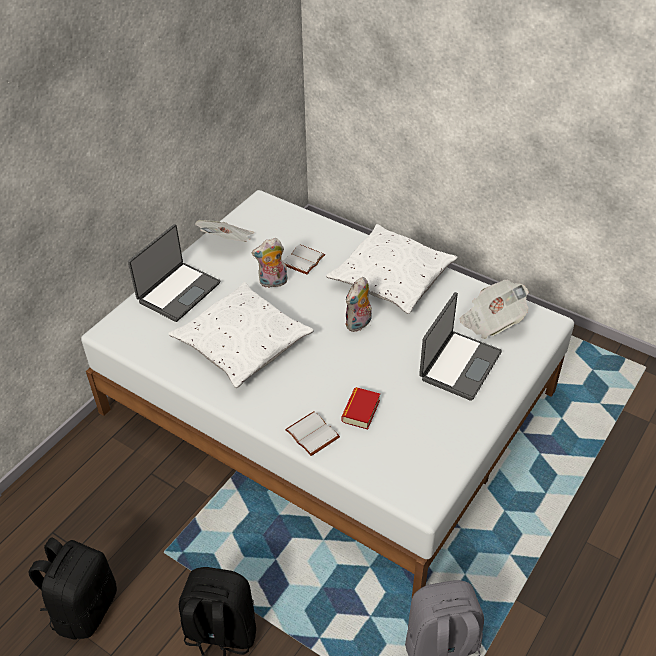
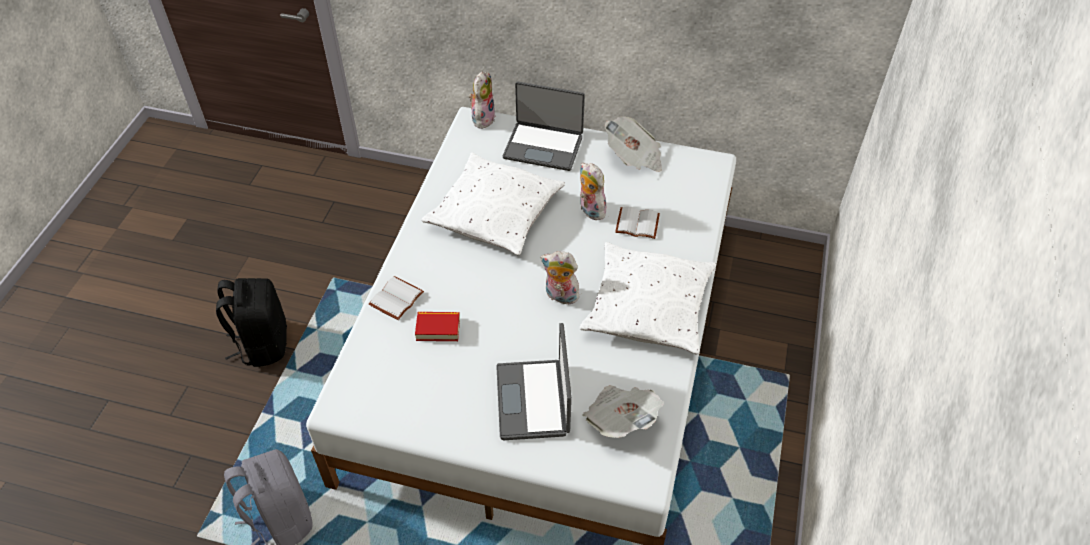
camera: 70 degrees right, 5 degrees up
(84, 608) = (271, 247): black backpack -> none
(111, 324) = (482, 118): none -> plush toy
(459, 365) = (534, 400): laptop -> laptop turned 75 degrees clockwise

